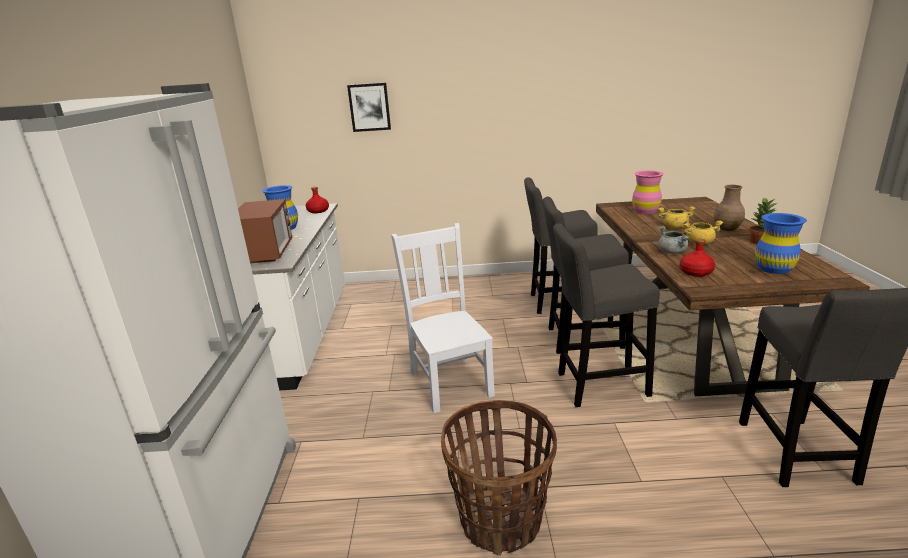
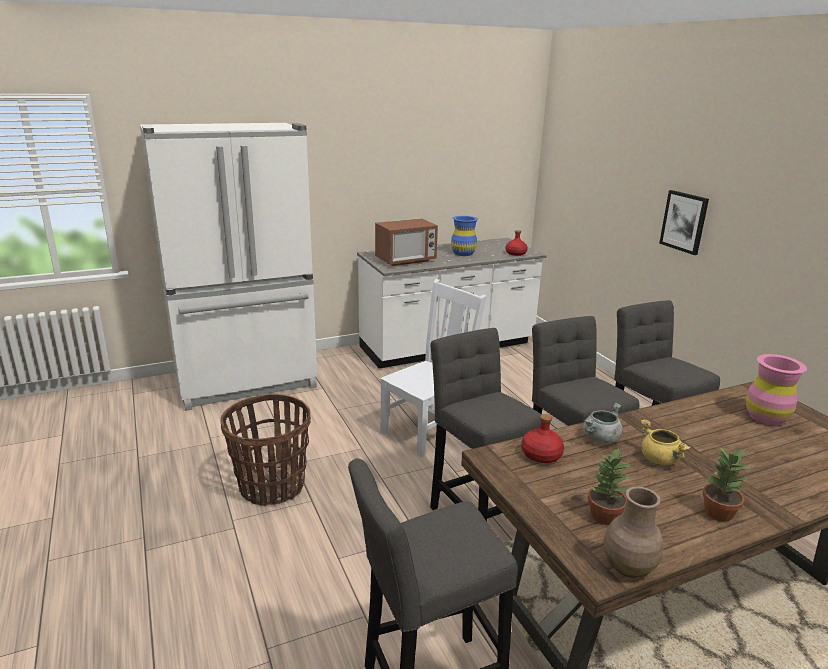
camera: 65 degrees right, 0 degrees up
(369, 107) = (612, 170): picture -> picture (684, 222)
(674, 227) = (712, 441): yellow cooking pot -> none
(726, 228) = (756, 485): brown vase -> brown vase (627, 567)
(774, 268) = (603, 516): blue vase -> potted plant

